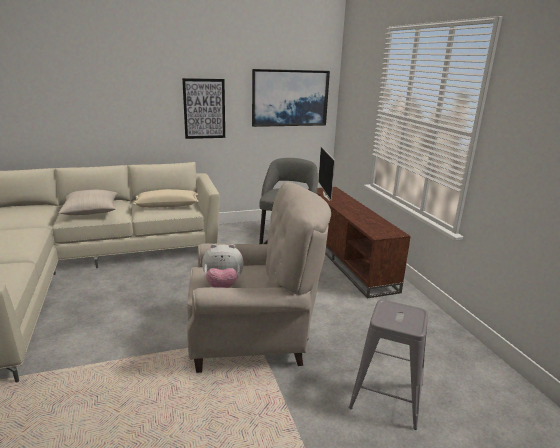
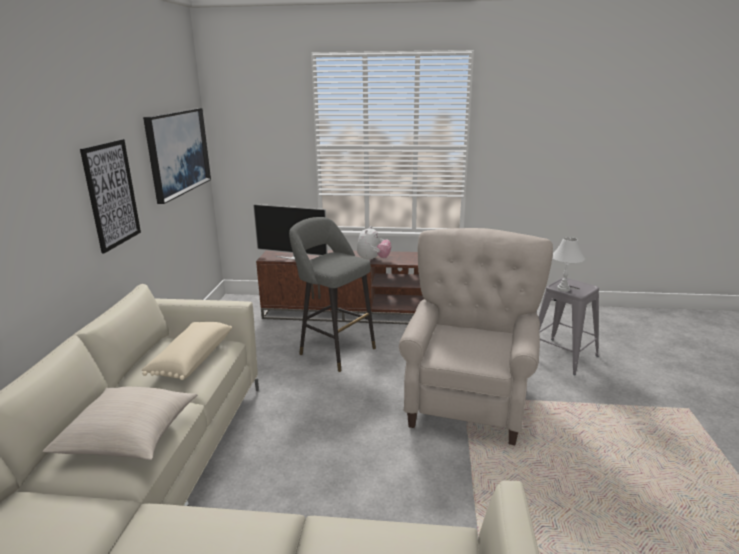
camera: 65 degrees left, 0 degrees up
(223, 286) = (483, 351): plush toy -> plush toy (373, 260)
(384, 309) = (563, 289): none -> white table lamp

